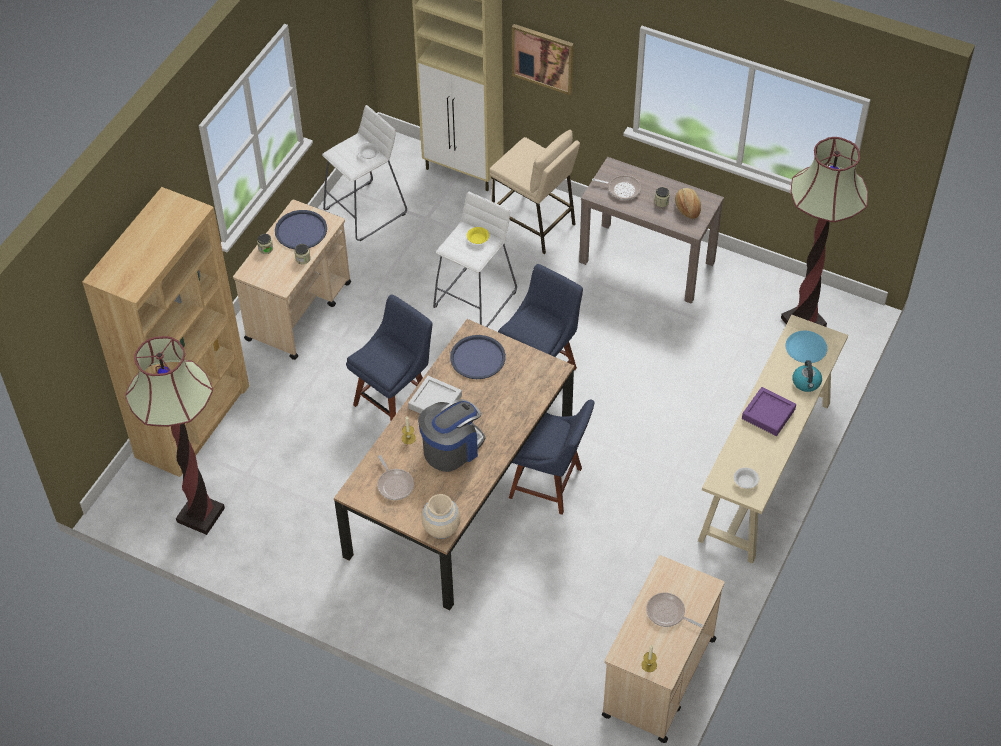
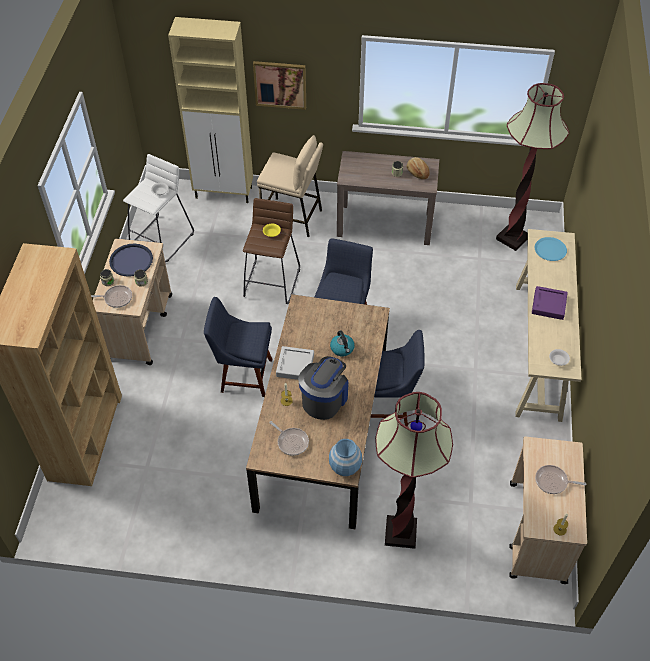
camera: 20 degrees left, 0 degrees up
(200, 515) = (121, 512): floor lamp -> floor lamp (400, 532)
(395, 401) = (243, 375): blue chair -> blue chair turned 105 degrees counterclockwise
(441, 528) = (345, 466): beige vase -> blue vase
(475, 299) = (272, 282): white stool -> brown stool
(477, 358) = (313, 322): blue tray -> none
(622, 189) = (364, 171): frying pan -> frying pan (116, 298)
(806, 383) = (563, 275): kettle -> kettle (342, 349)

